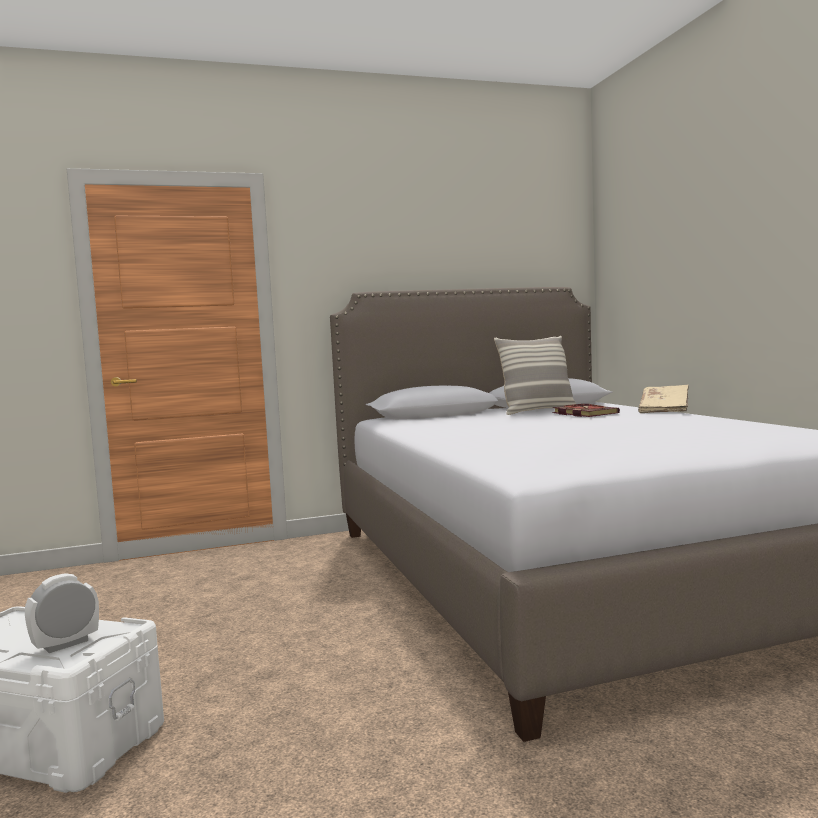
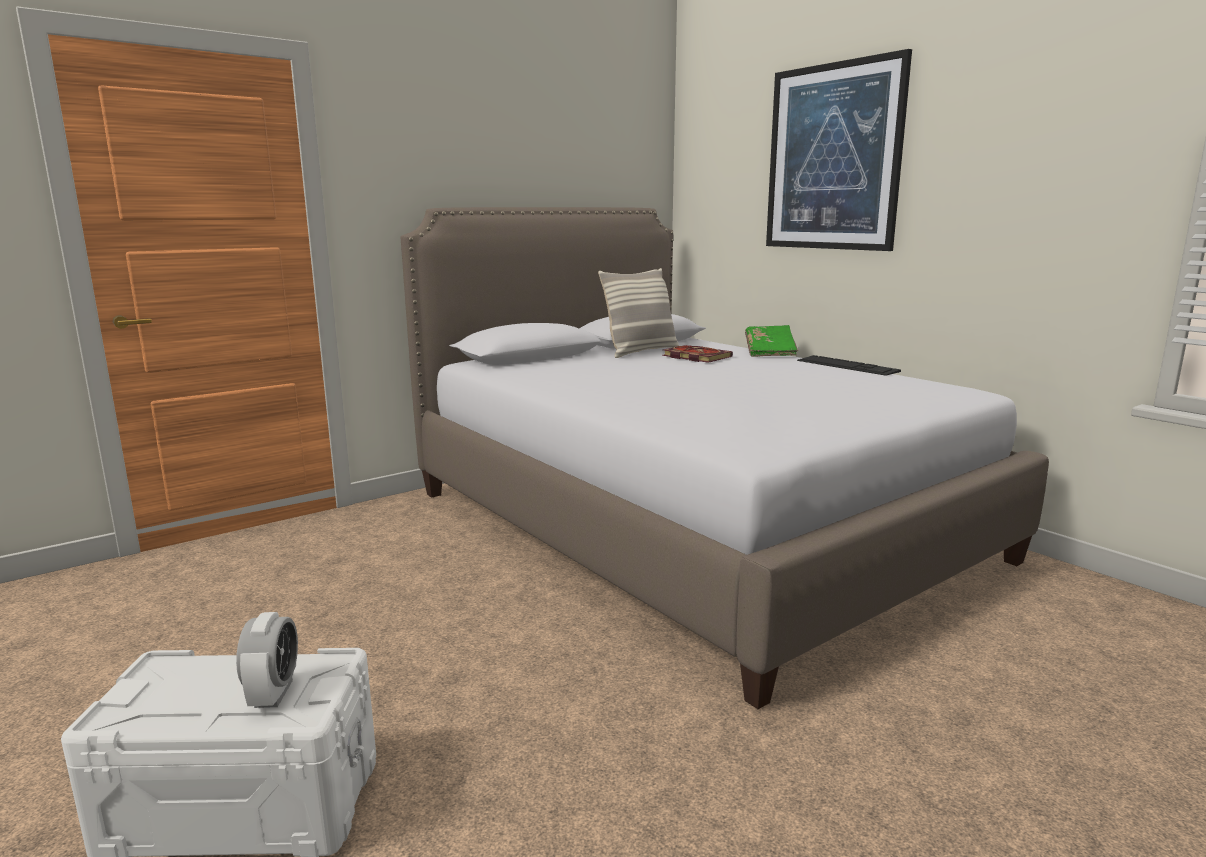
camera: 20 degrees left, 10 degrees up
(66, 644) = (273, 693): alarm clock -> alarm clock turned 150 degrees clockwise
(664, 410) = (770, 352): beige book -> green book
(721, 220) = (833, 158): none -> picture
(732, 418) = (847, 366): none -> keyboard

